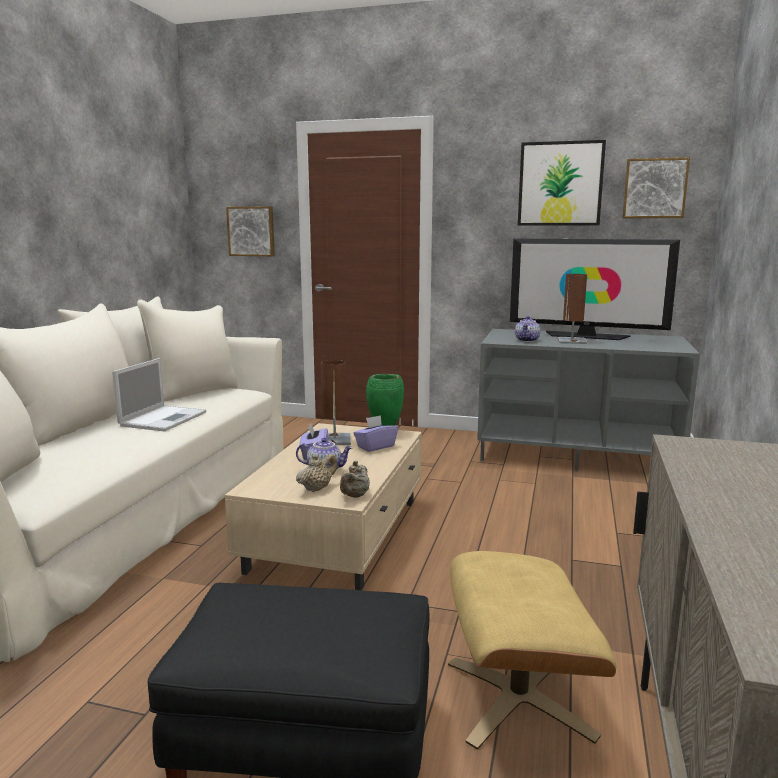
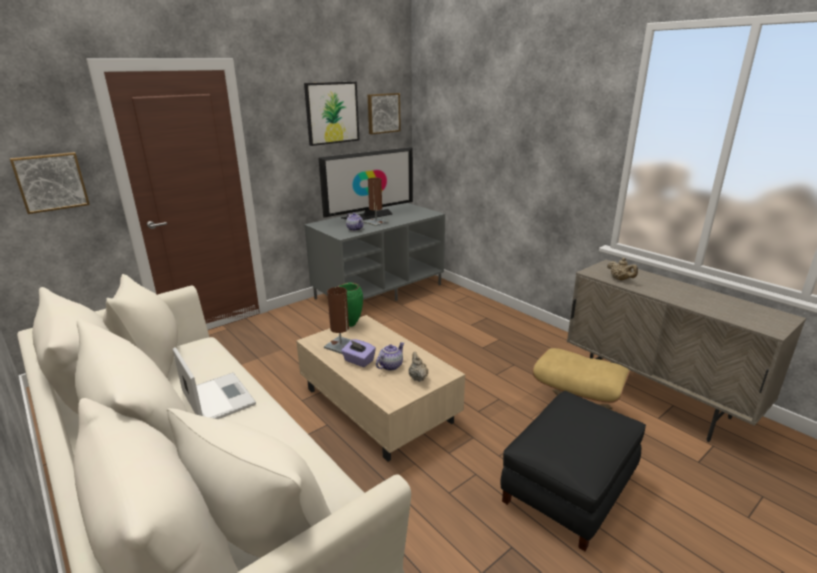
camera: 55 degrees left, 10 degrees up
(354, 496) = (442, 369): beige teapot -> beige teapot (620, 279)
(375, 446) = (372, 337): purple tissue box -> none

